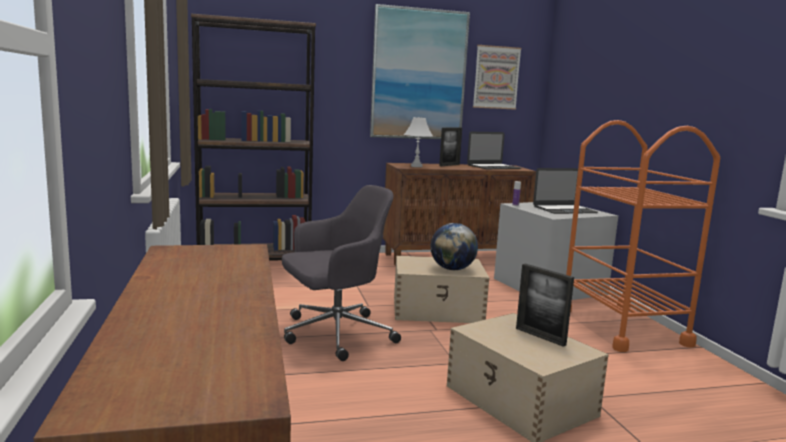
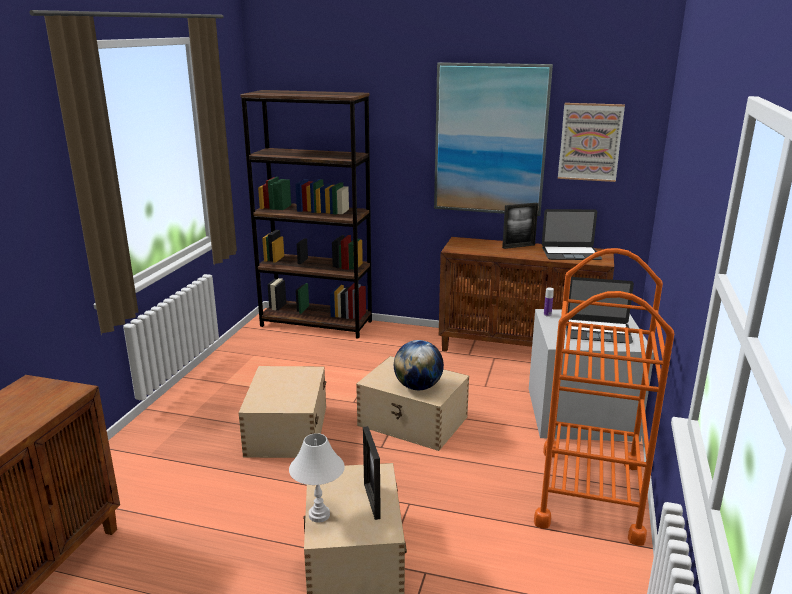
camera: 30 degrees right, 10 degrees up
(335, 334) = (286, 431): grey office chair -> beige storage box
(416, 166) = (470, 248): white table lamp -> white table lamp (319, 515)

